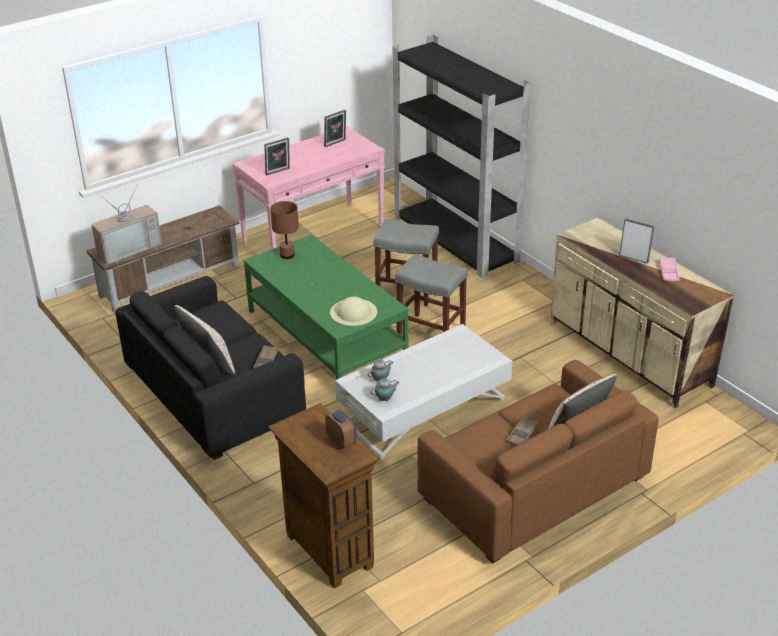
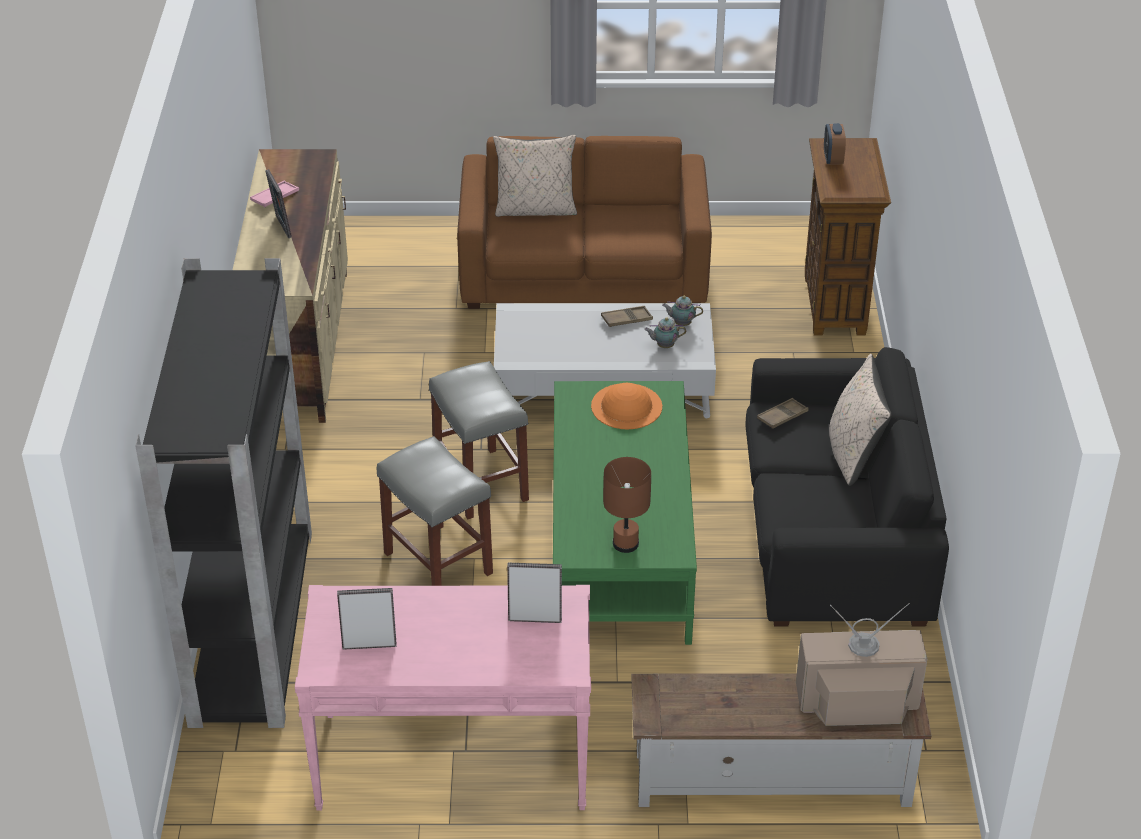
camera: 145 degrees left, 5 degrees up
(353, 312) = (626, 406): beige hat -> orange hat
(522, 434) = (589, 225): brown tray -> brown tray (626, 319)

